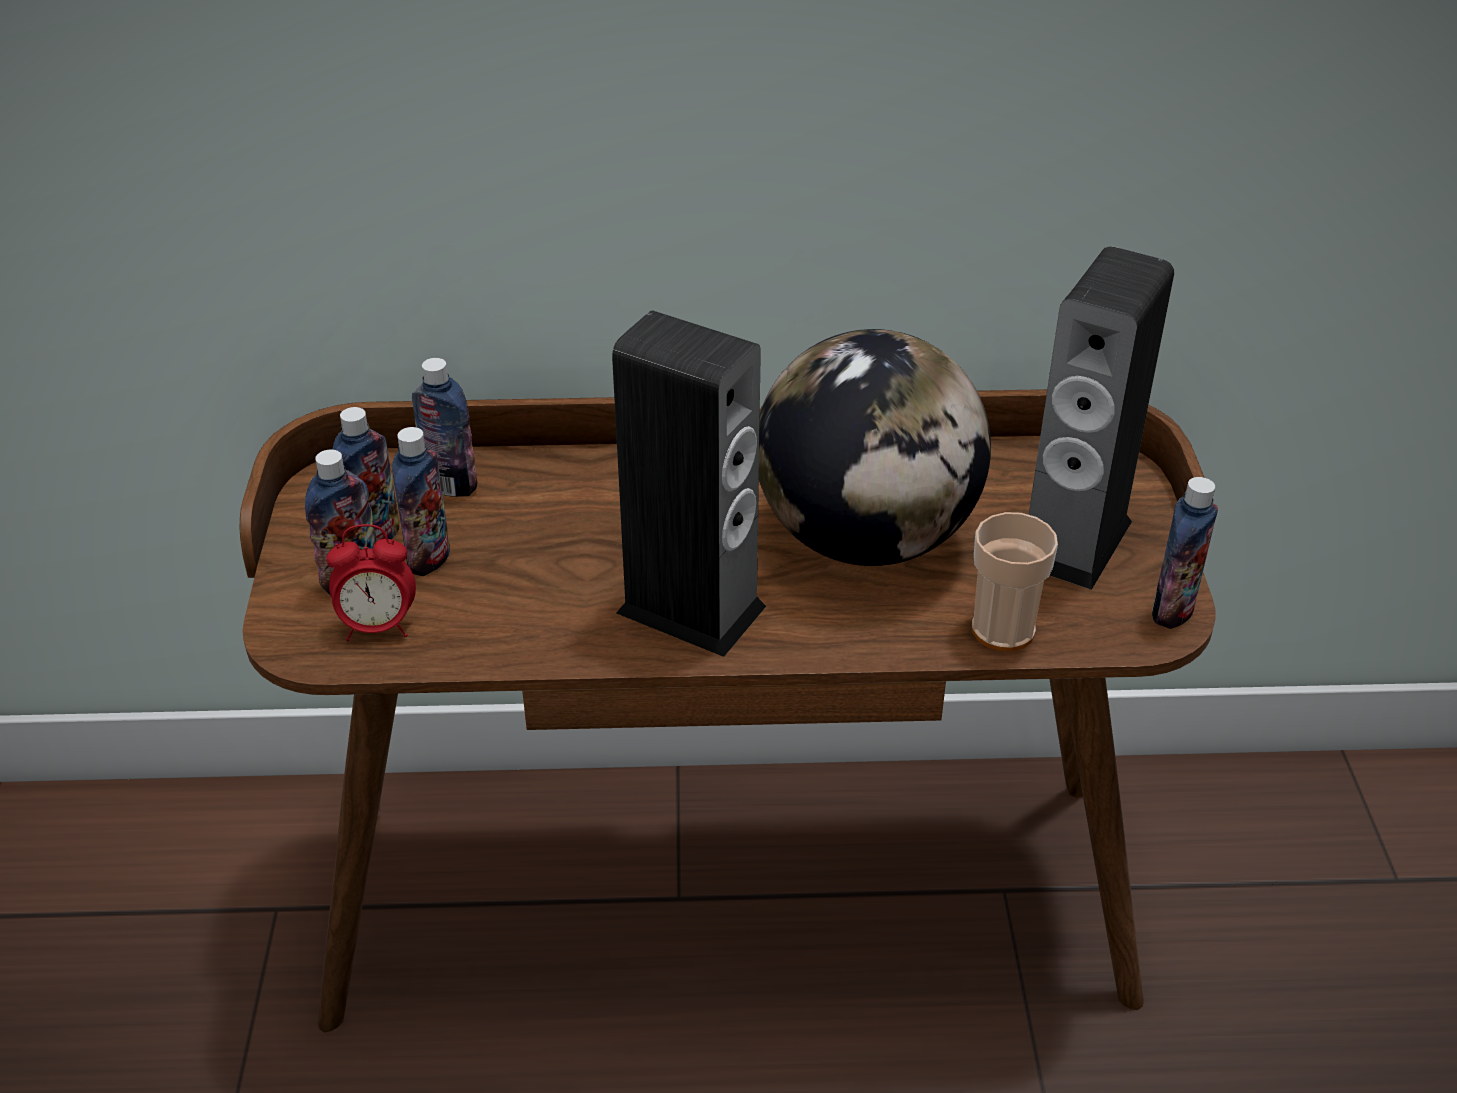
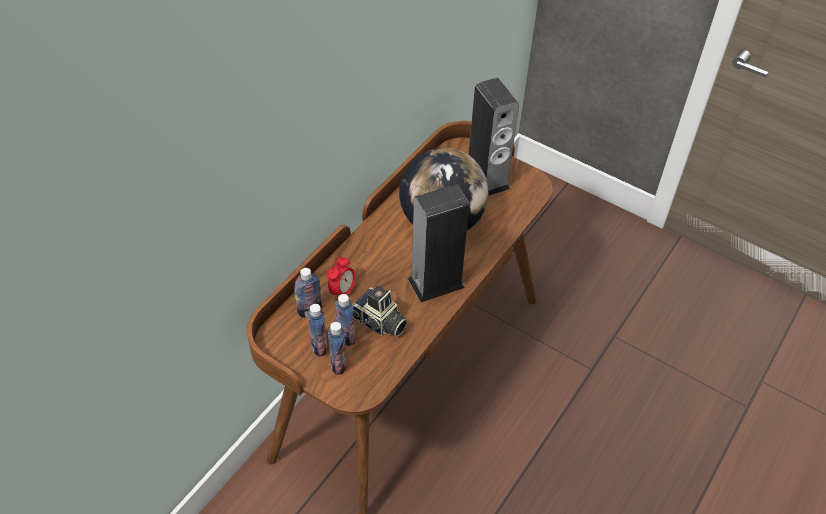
camera: 55 degrees left, 10 degrees up
(378, 627) = (370, 368): alarm clock -> alarm clock (342, 291)
(504, 585) = (379, 323): none -> camera
(1003, 630) = (509, 218): cup -> none
(1172, 610) = (533, 178): bottle -> none

